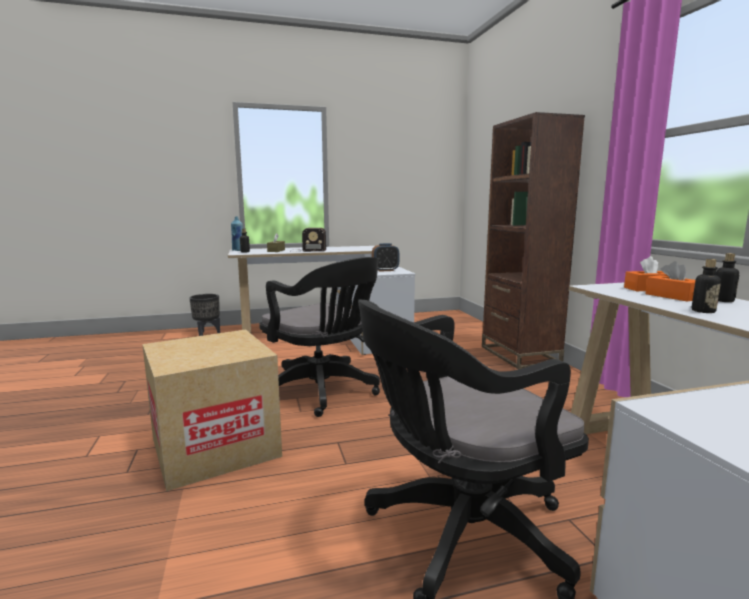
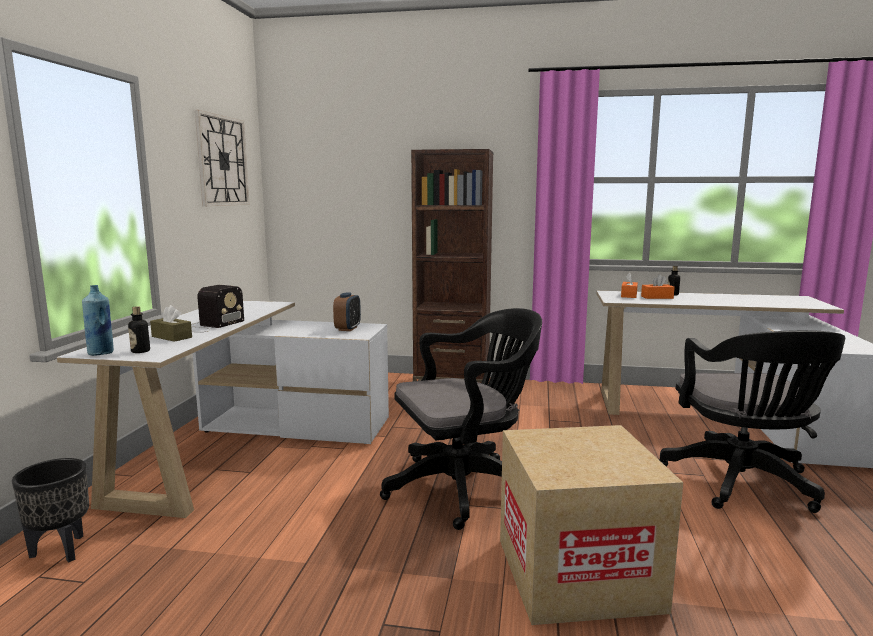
camera: 65 degrees left, 0 degrees up
(409, 153) = (222, 161): none -> wall clock
(703, 311) = (702, 302): bottle -> none

